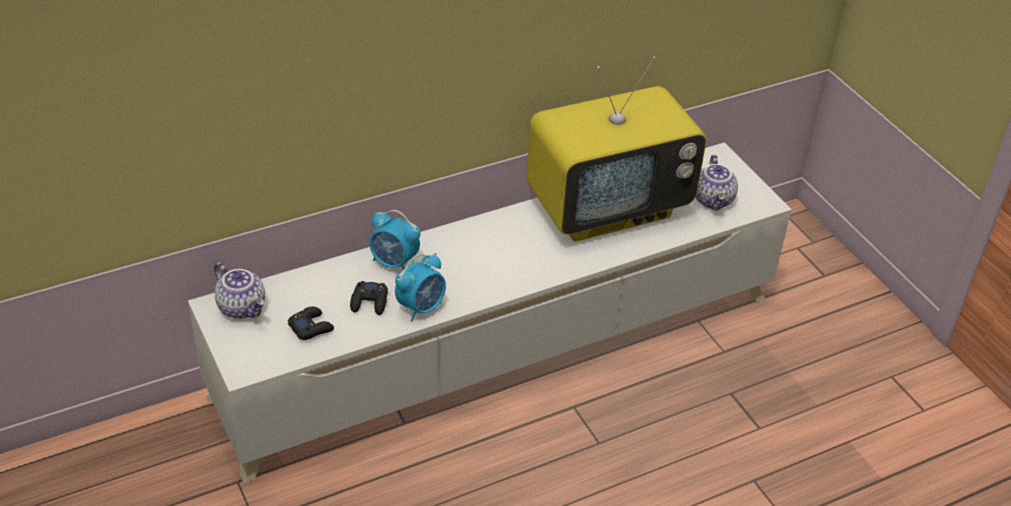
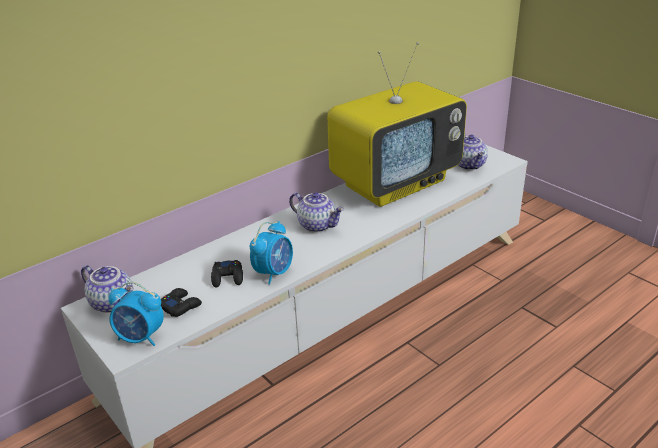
camera: 10 degrees left, 10 degrees down
(394, 262) = (240, 246): alarm clock -> alarm clock (141, 338)
(491, 252) = (318, 225): none -> teapot

